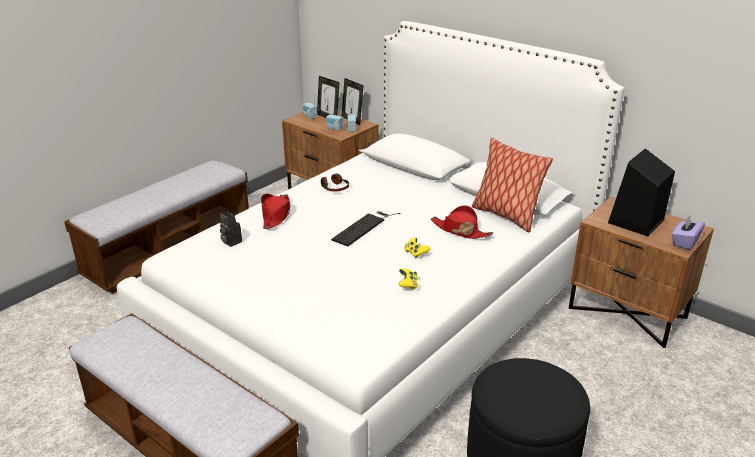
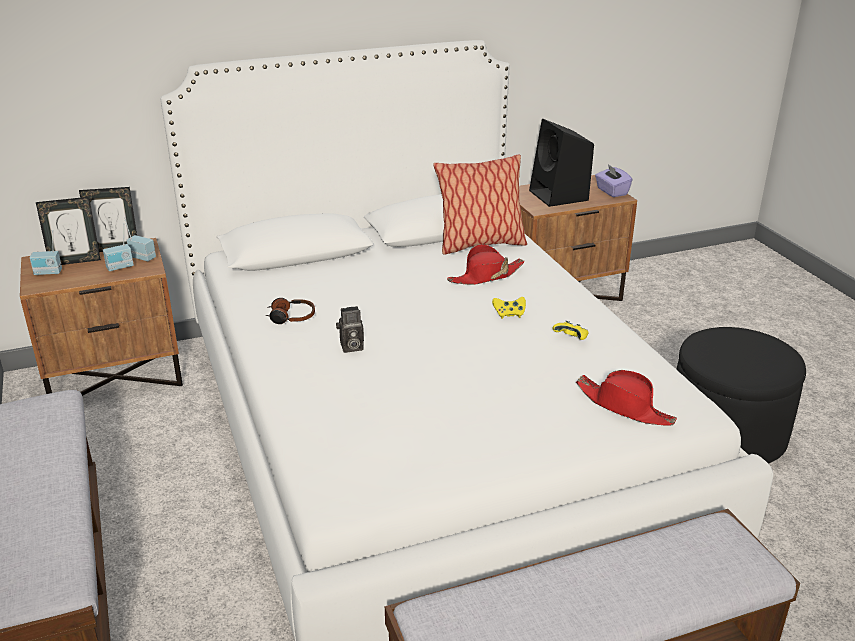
camera: 60 degrees left, 0 degrees up
(230, 241) = (355, 431): camera -> camera (350, 347)
(276, 215) = (319, 378): red hat -> red hat (624, 407)
(364, 227) = (419, 326): keyboard -> none

